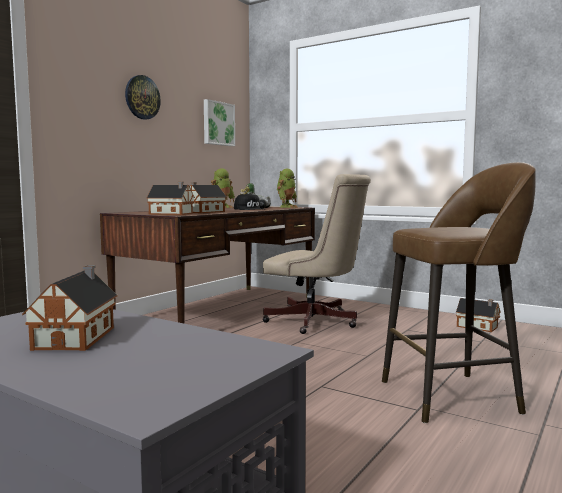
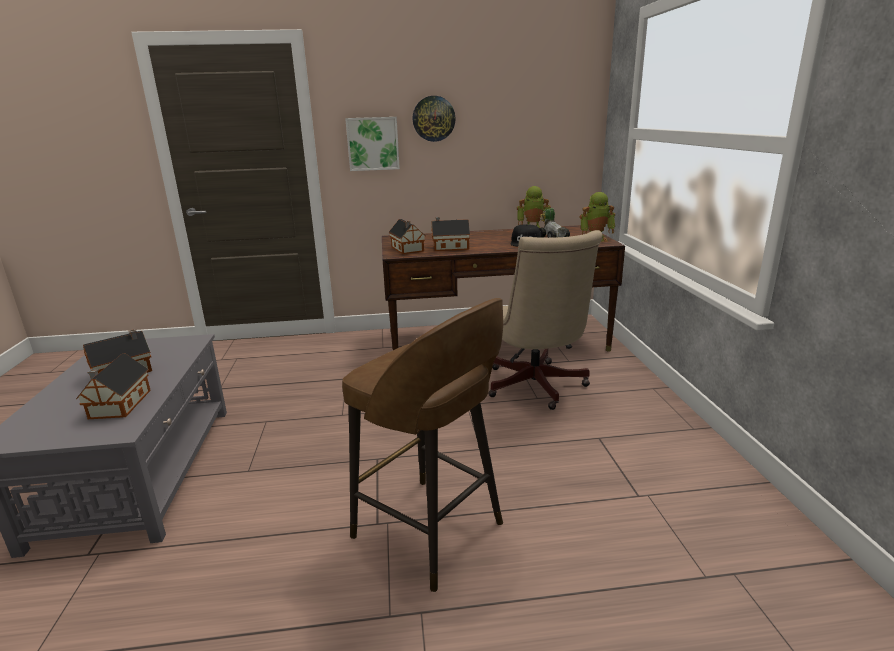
camera: 50 degrees right, 15 degrees up
(218, 123) = (545, 130): picture -> picture (373, 143)
(478, 327) = (697, 476): toy house -> toy house (118, 405)

